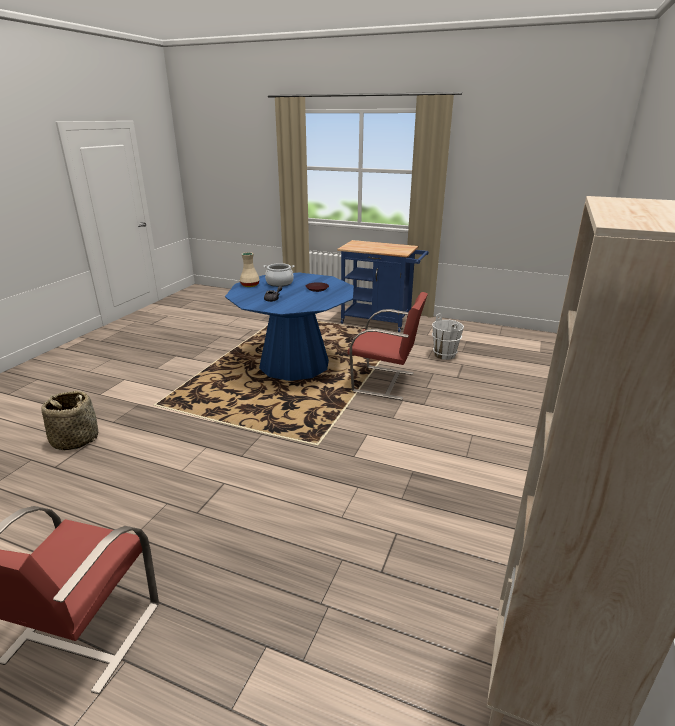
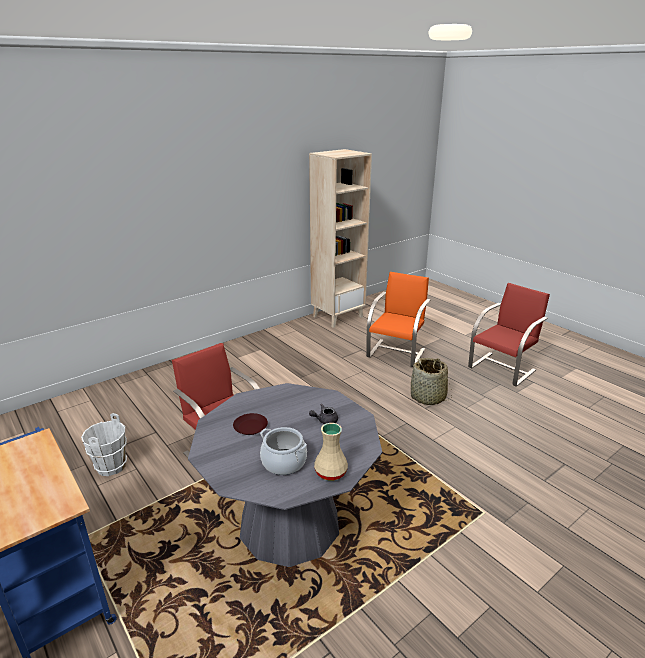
camera: 150 degrees left, 0 degrees up
(75, 439) = (561, 490): basket -> basket (428, 397)
(294, 364) = (289, 524): blue dining table -> grey dining table
(312, 591) = (396, 352): none -> orange chair

